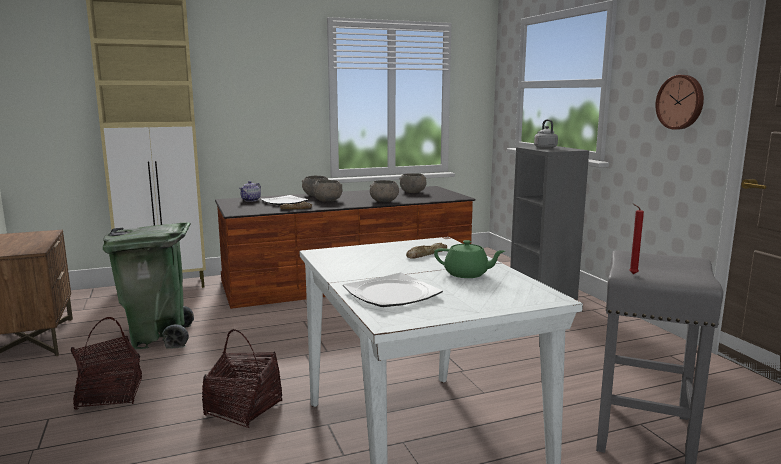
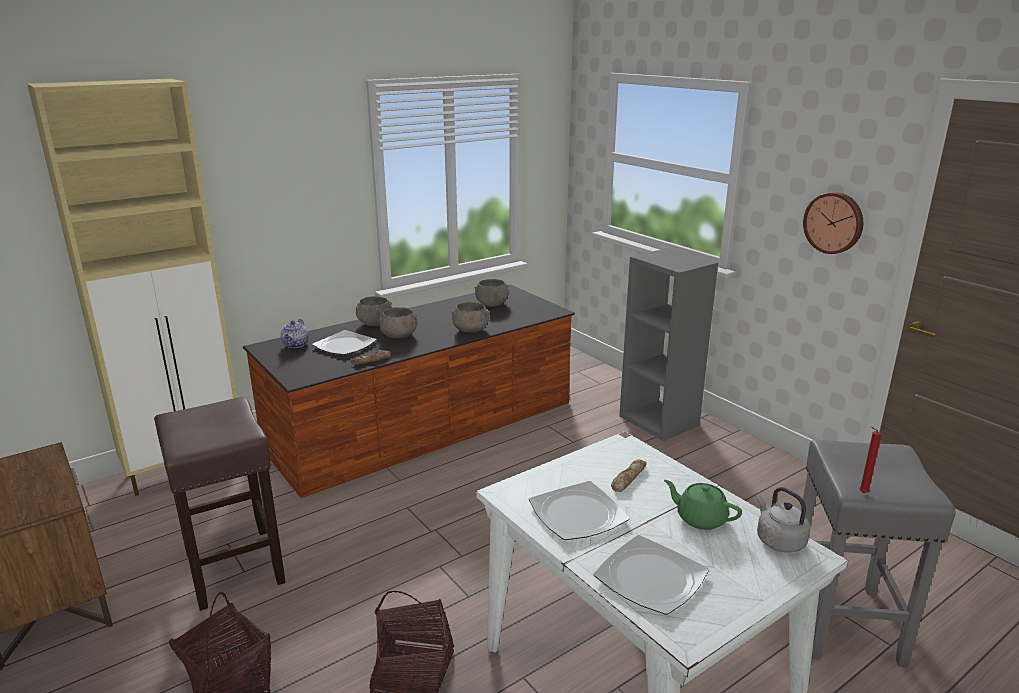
camera: 15 degrees left, 10 degrees up
(159, 338) = (235, 568): green trash can -> brown stool
(366, 264) = (578, 514): none -> plate
(467, 274) = (700, 518): green teapot -> green teapot turned 150 degrees counterclockwise
(544, 148) = (665, 258): grey kettle -> grey kettle (778, 540)

